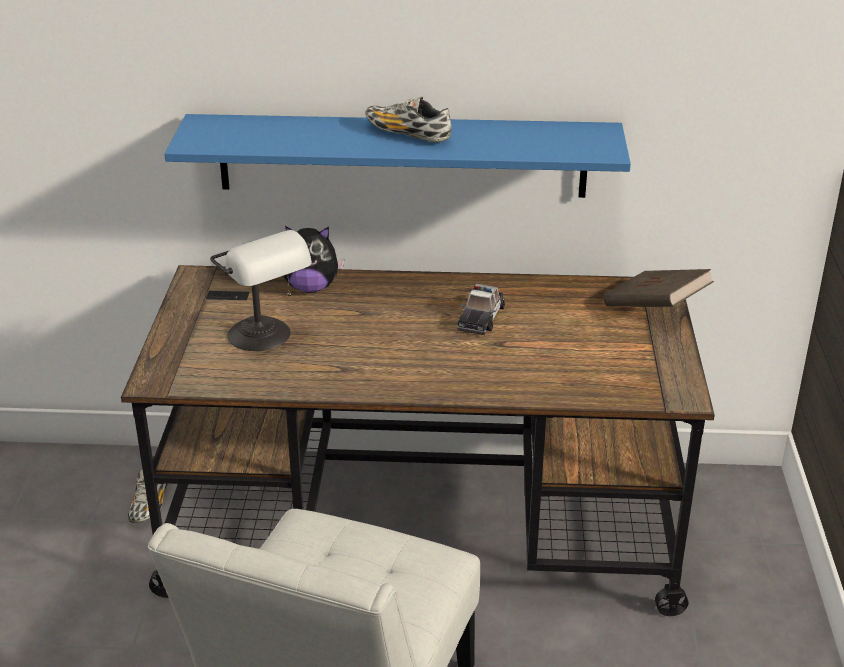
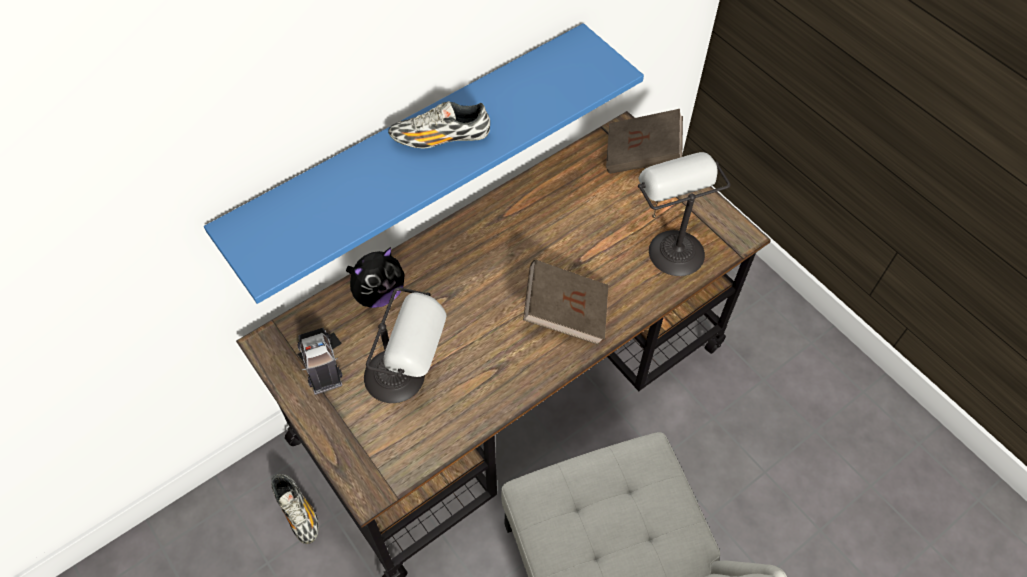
camera: 40 degrees left, 25 degrees up
(445, 366) = (565, 313): none -> brown book
(480, 317) = (538, 243): toy car -> toy car (320, 363)
(603, 370) = (669, 243): none -> table lamp

